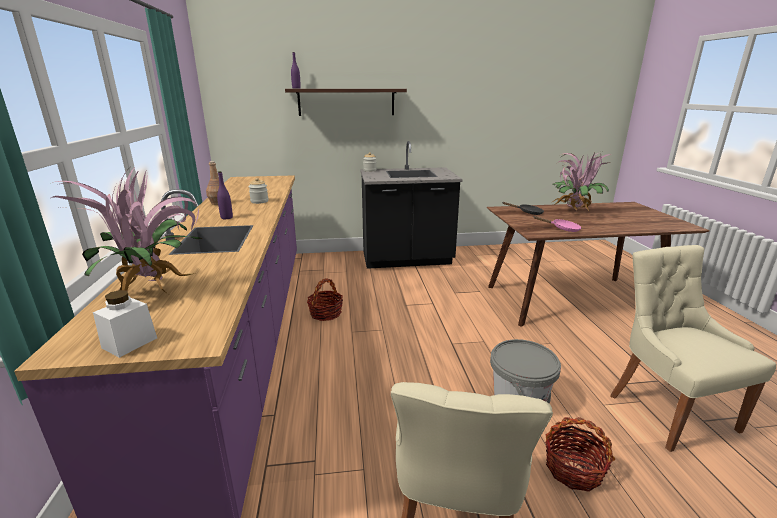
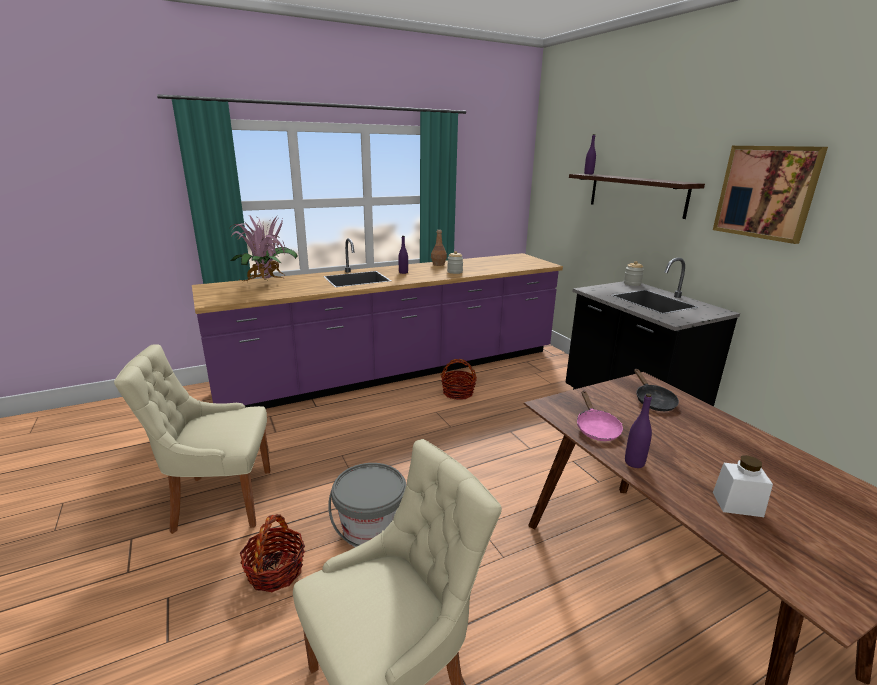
camera: 70 degrees right, 0 degrees up
(129, 343) = (210, 293): white jar -> white jar (737, 504)
(444, 91) = (766, 192): none -> picture
(573, 213) = (711, 442): potted plant -> none
(599, 229) = (634, 463): none -> purple bottle

